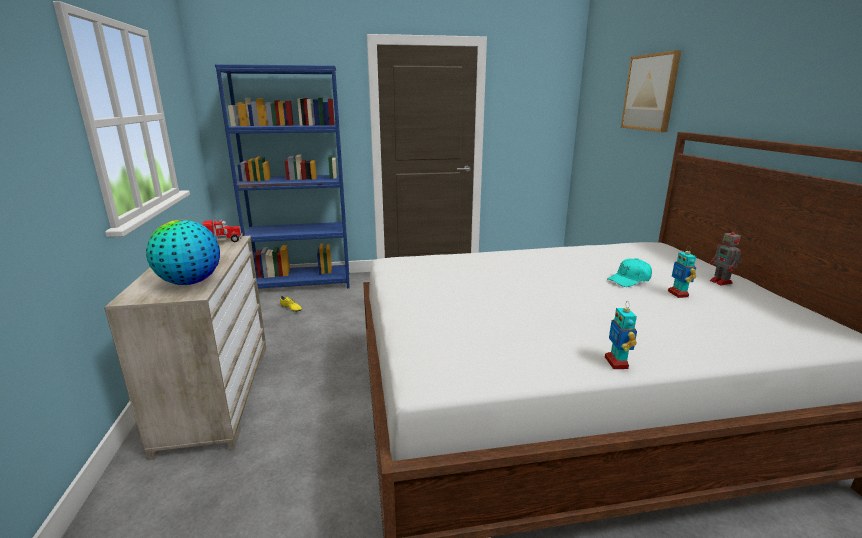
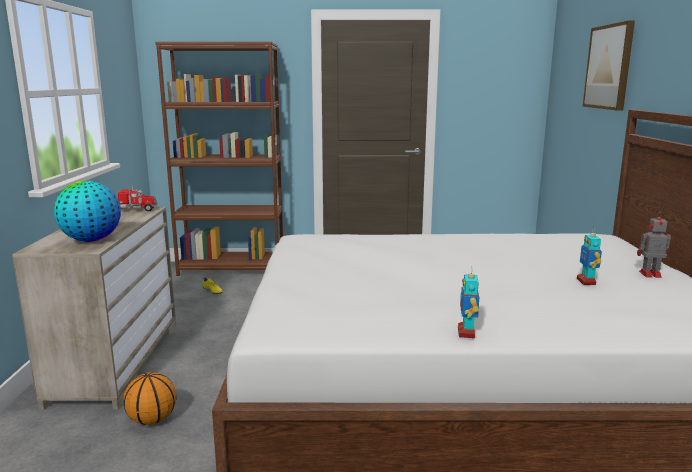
camera: 10 degrees right, 5 degrees down
(274, 457) = (152, 419): none -> basketball
(302, 284) = (232, 269): blue bookcase -> brown bookcase
(629, 280) = (540, 266): turquoise cap -> none
(721, 282) = (649, 274): toy robot -> toy robot turned 105 degrees clockwise

